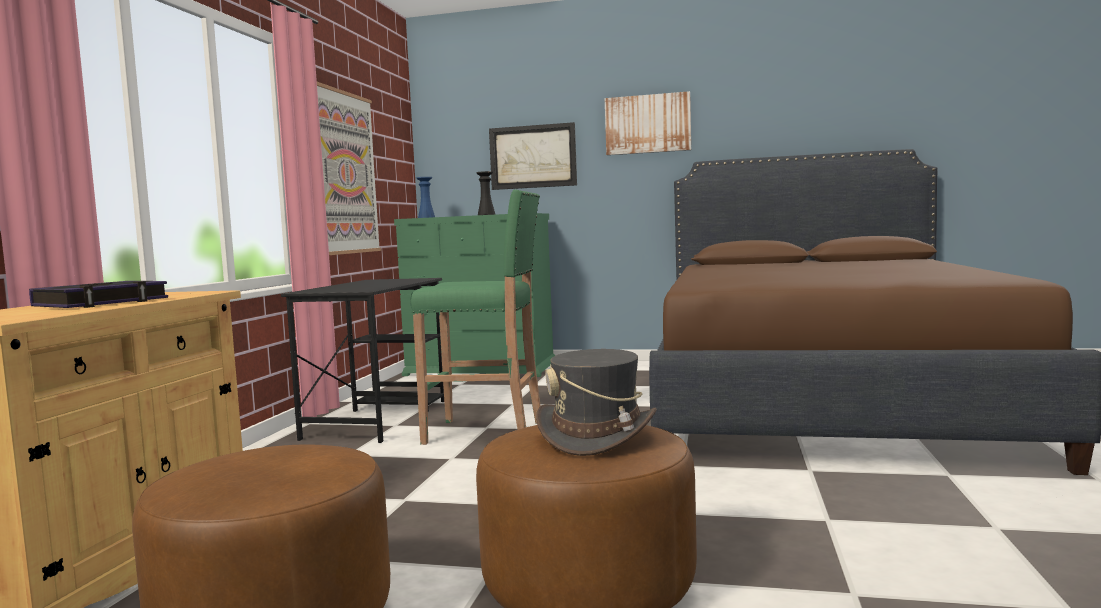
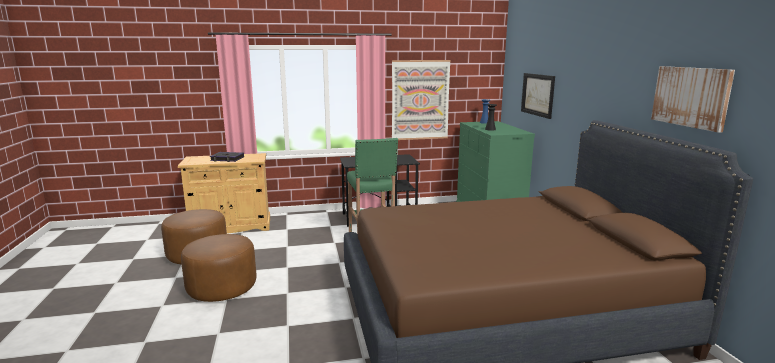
camera: 65 degrees right, 10 degrees up
(597, 435) = (216, 244): grey hat -> none
(647, 124) = (584, 84): picture -> picture (690, 97)

